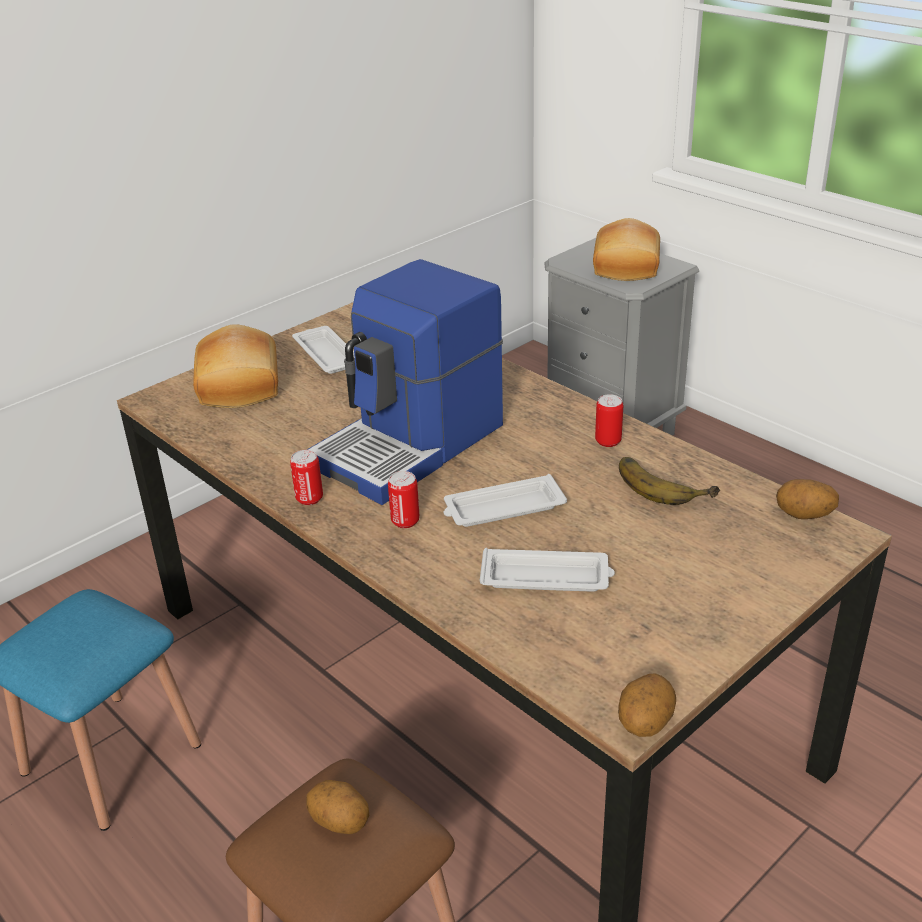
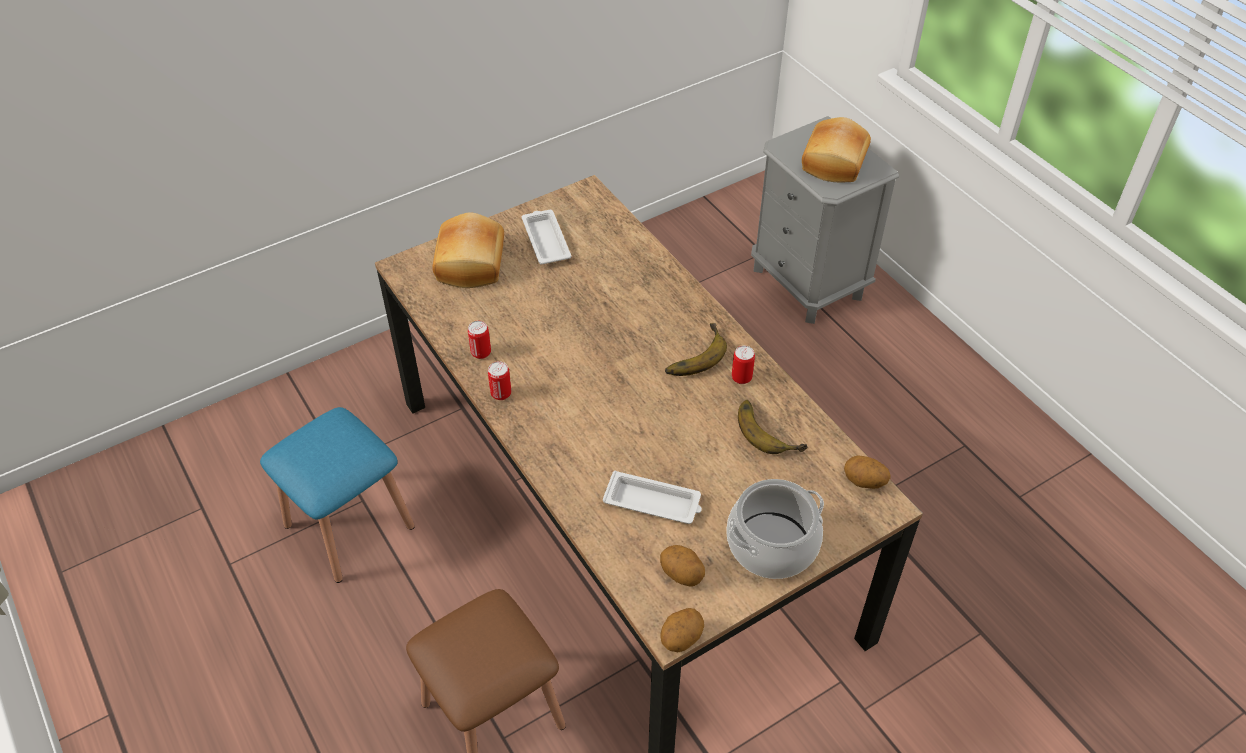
camera: 10 degrees right, 15 degrees up
(340, 822) = (483, 641): potato -> potato (682, 574)
(405, 521) = (566, 429): can -> can (481, 353)
(411, 445) = (589, 354): coffee machine -> none
(502, 508) = (640, 431): white tray -> none
(539, 428) = (692, 354): none -> banana
(721, 598) = (772, 546): none -> cooking pot

